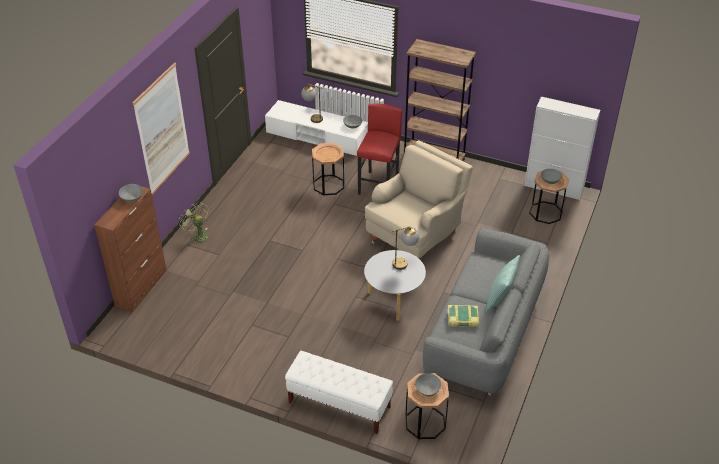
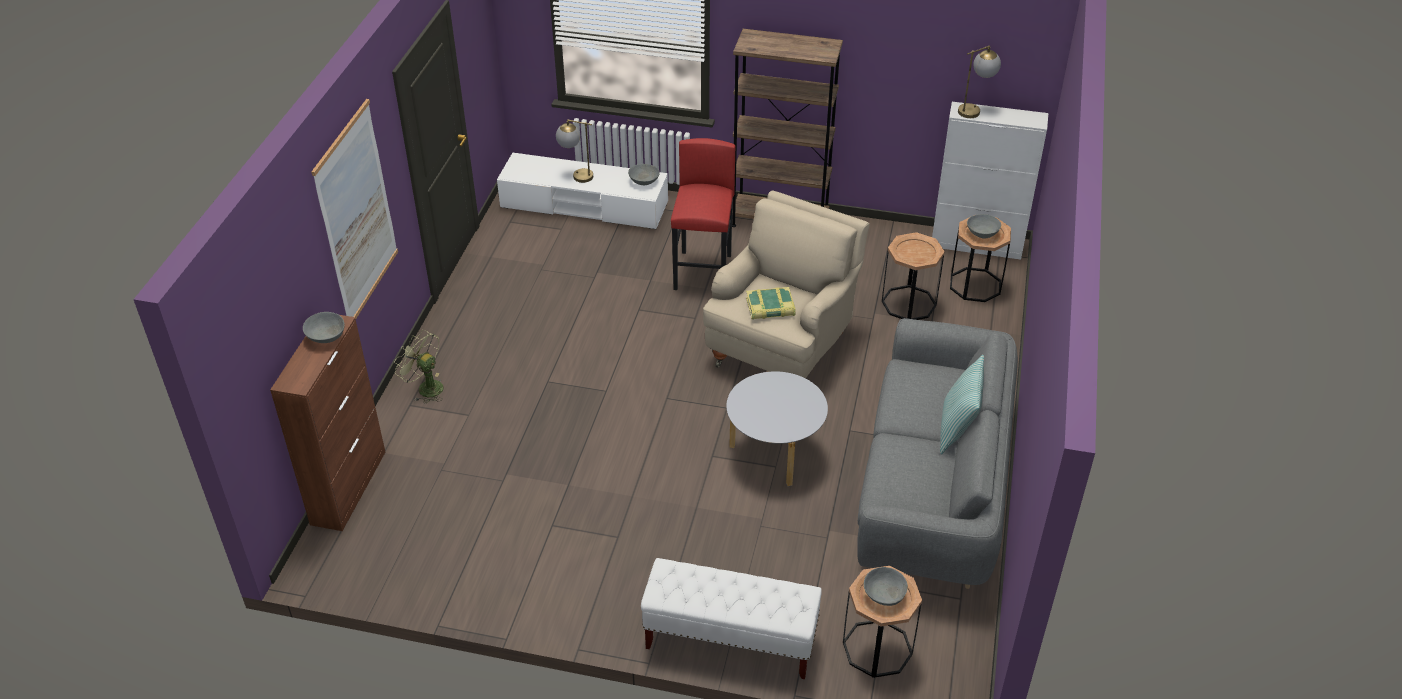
camera: 10 degrees left, 0 degrees up
(328, 185) = (622, 280): brown side table -> brown side table (909, 303)
(405, 263) = (789, 390): table lamp -> table lamp (975, 109)
(462, 319) = (908, 470): book -> book (770, 308)

